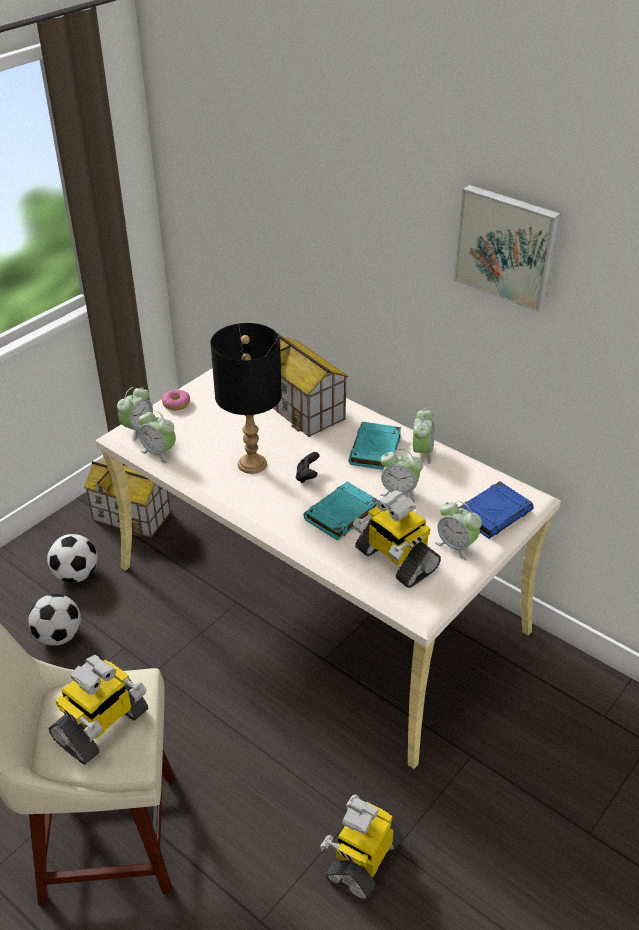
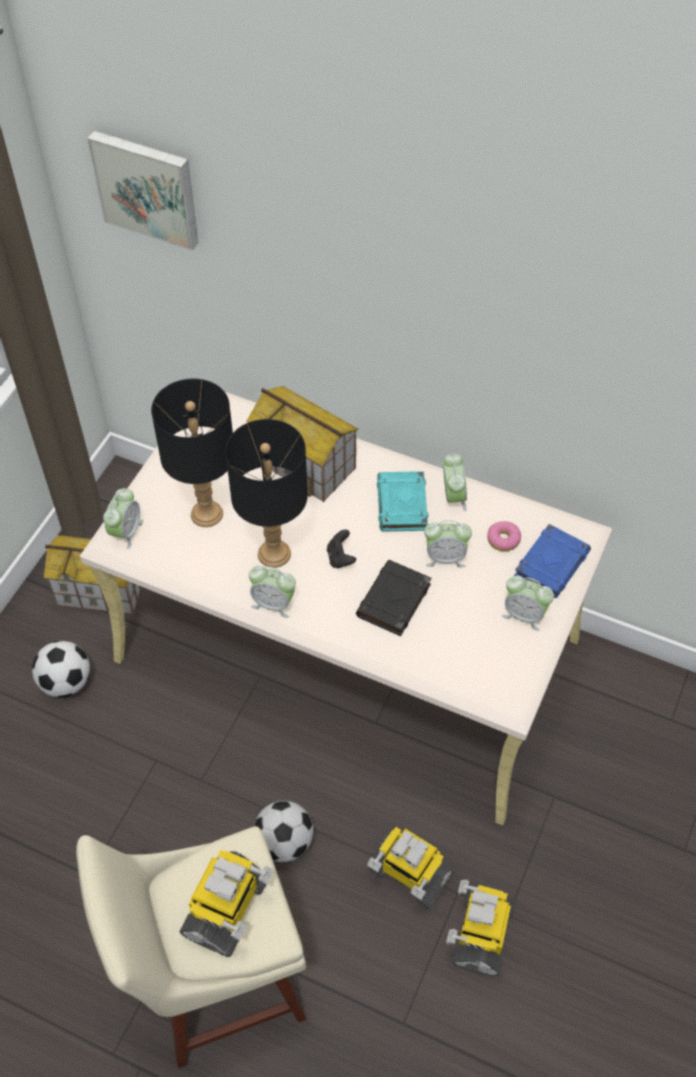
camera: 15 degrees left, 15 degrees up
(59, 636) = (78, 764): football -> football (285, 842)
(159, 452) = (163, 560): alarm clock -> alarm clock (273, 603)
(176, 404) = (156, 486): donut -> donut (503, 540)
(208, 428) = (206, 513): none -> black table lamp
(341, 515) = (393, 601): turquoise book -> black book
(395, 559) = (467, 647): toy robot -> toy robot (408, 873)
(507, 246) = (545, 299): picture -> picture (147, 188)

